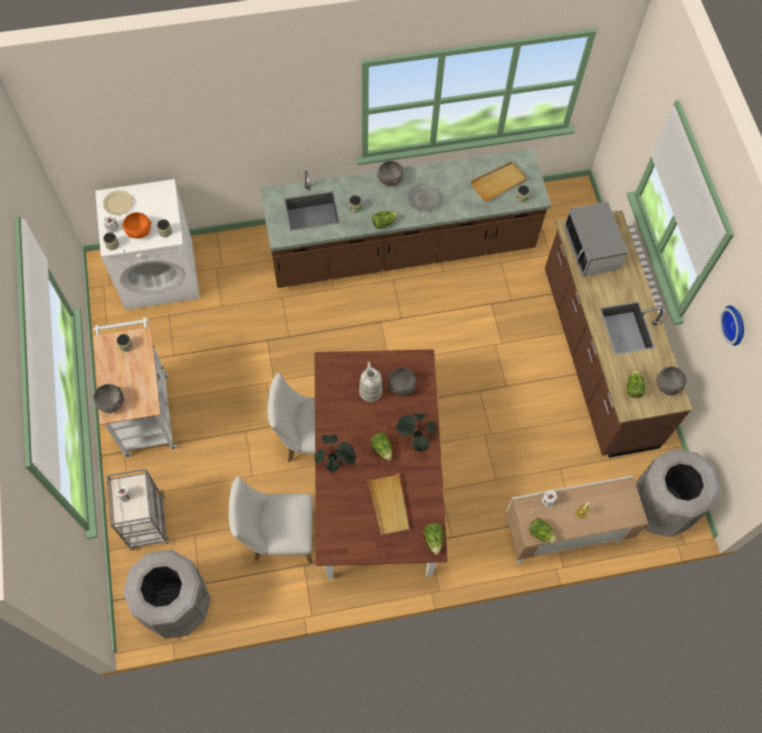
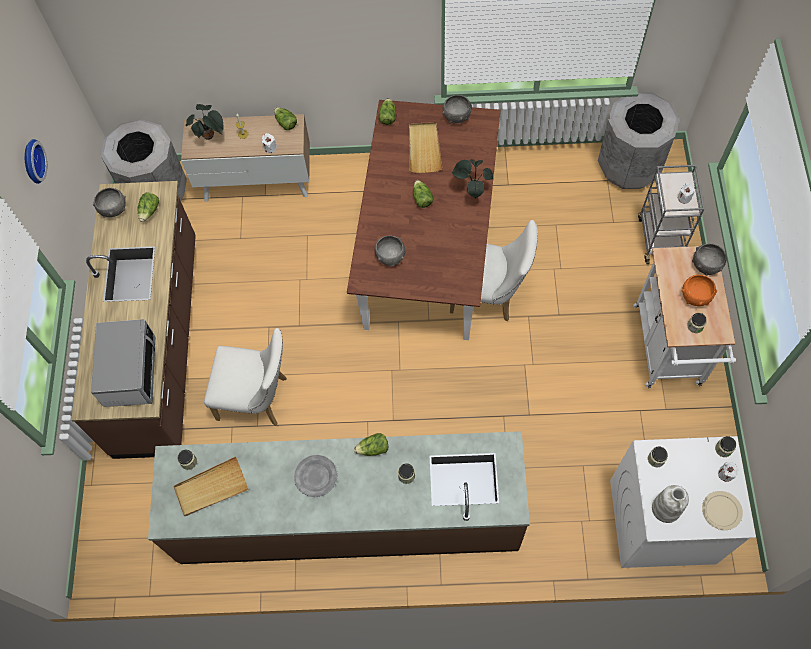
camera: 165 degrees left, 0 degrees up
(139, 231) = (690, 464): orange bowl -> orange bowl (695, 296)
(278, 536) = (531, 211): white chair -> white chair (258, 399)
(370, 391) = (424, 255): white vase -> white vase (666, 509)
(390, 179) = (353, 513): grey bowl -> grey bowl (456, 116)
(415, 440) = (386, 202): potted plant -> potted plant (210, 136)

